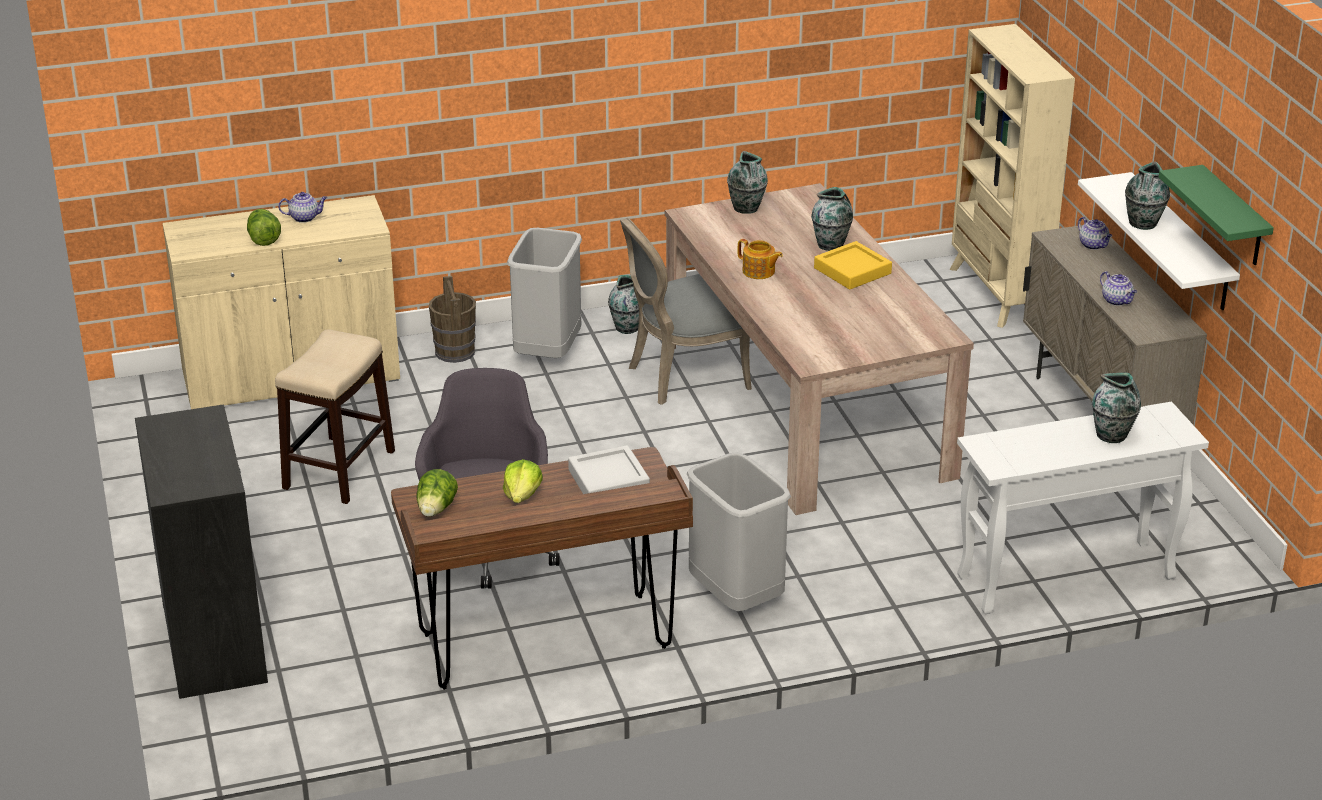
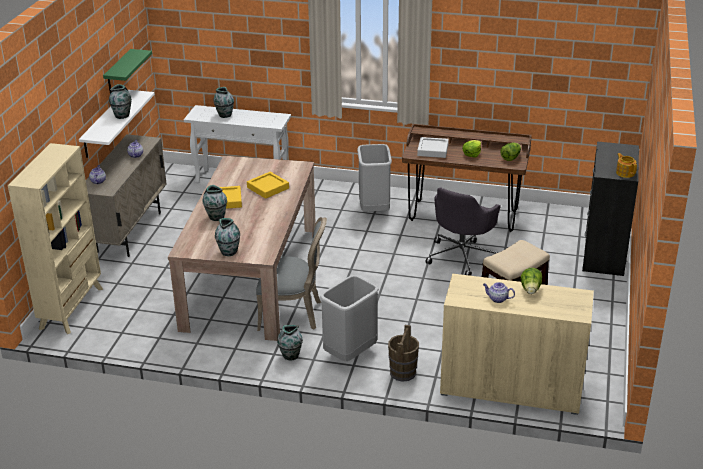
camera: 150 degrees left, 0 degrees up
(759, 272) = (270, 213): teapot -> teapot (625, 173)
(815, 308) = (268, 188): none -> yellow tray

